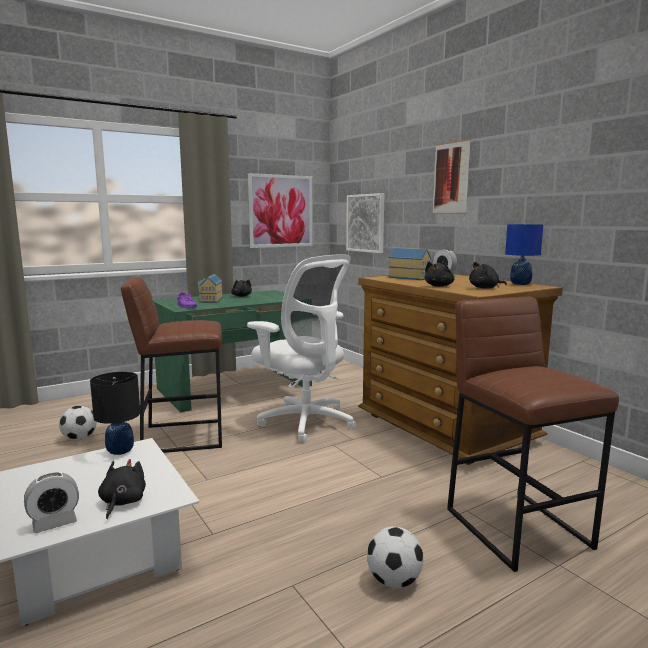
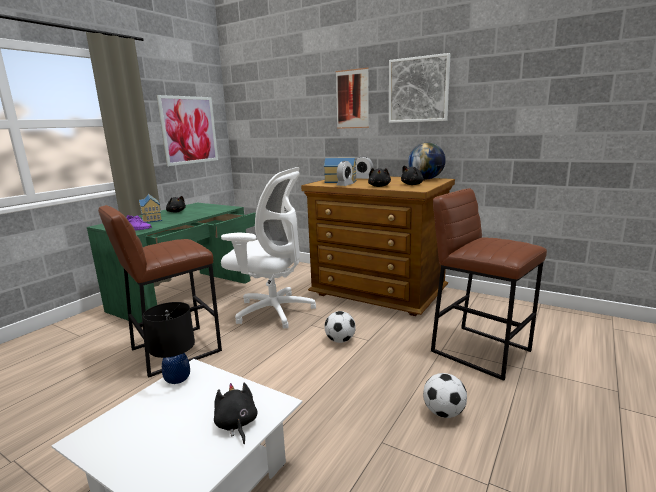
camera: 25 degrees left, 5 degrees up
(54, 523) = (193, 466): alarm clock -> alarm clock (345, 185)
(80, 438) = (65, 379): football -> football (340, 340)
(366, 223) = (269, 137): picture -> picture (418, 90)
(521, 284) = (426, 179): blue table lamp -> globe

